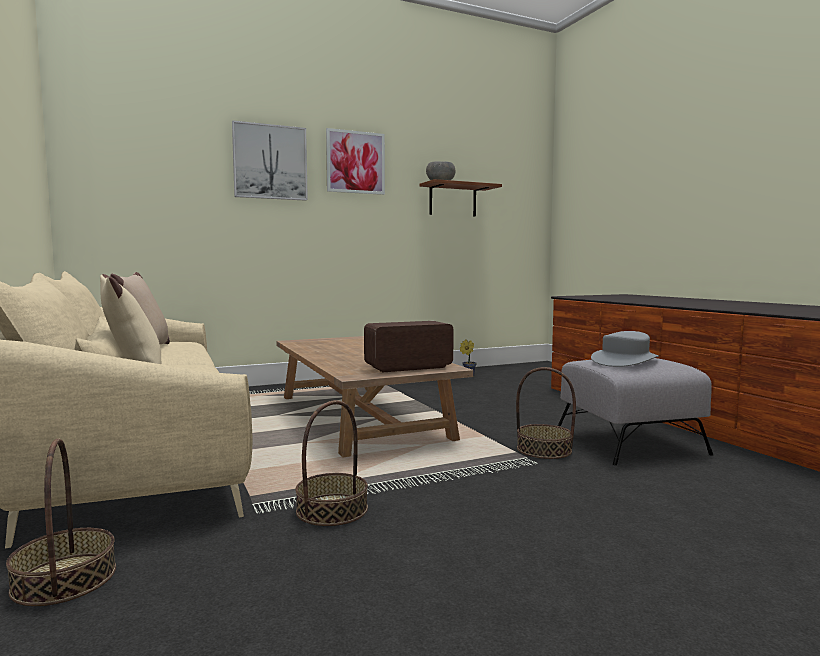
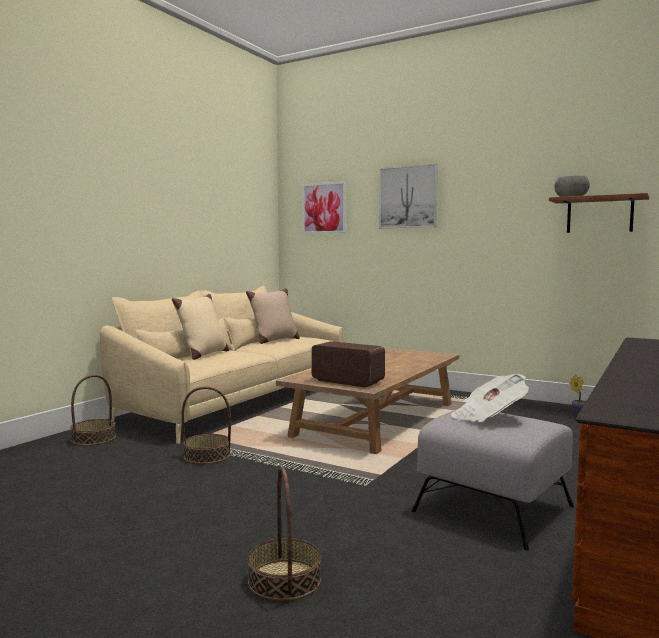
camera: 55 degrees right, 0 degrees up
(355, 162) = (484, 187): picture -> picture (324, 208)
(544, 450) = (405, 482): basket -> basket (284, 580)
(625, 361) = (488, 417): grey hat -> newspaper

